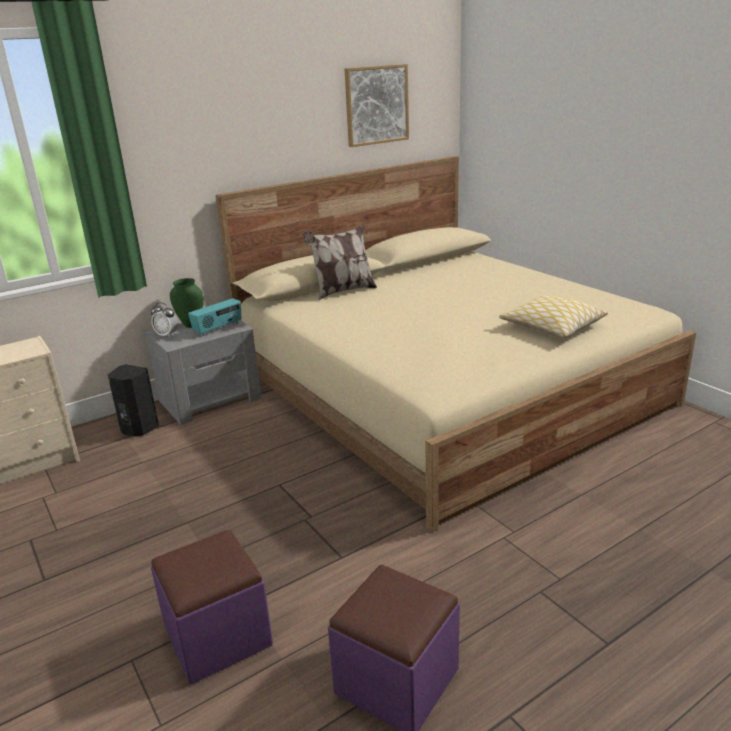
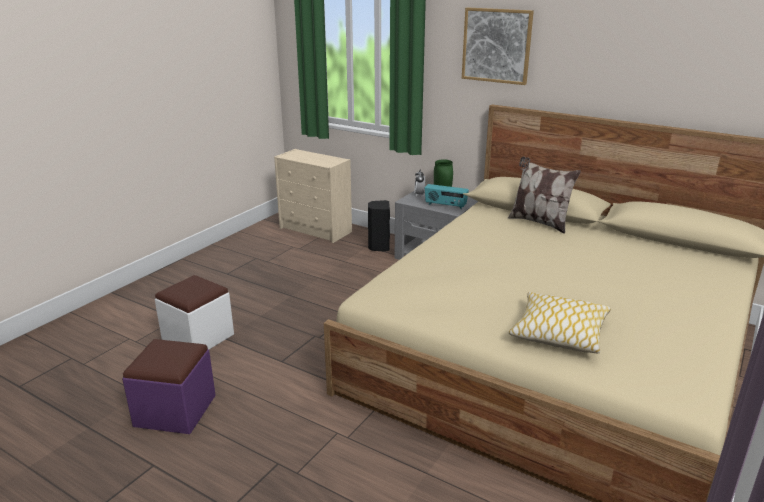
camera: 65 degrees right, 0 degrees up
(218, 636) = (198, 338): purple ottoman -> white ottoman
(376, 105) = (686, 59): picture -> picture (496, 45)

